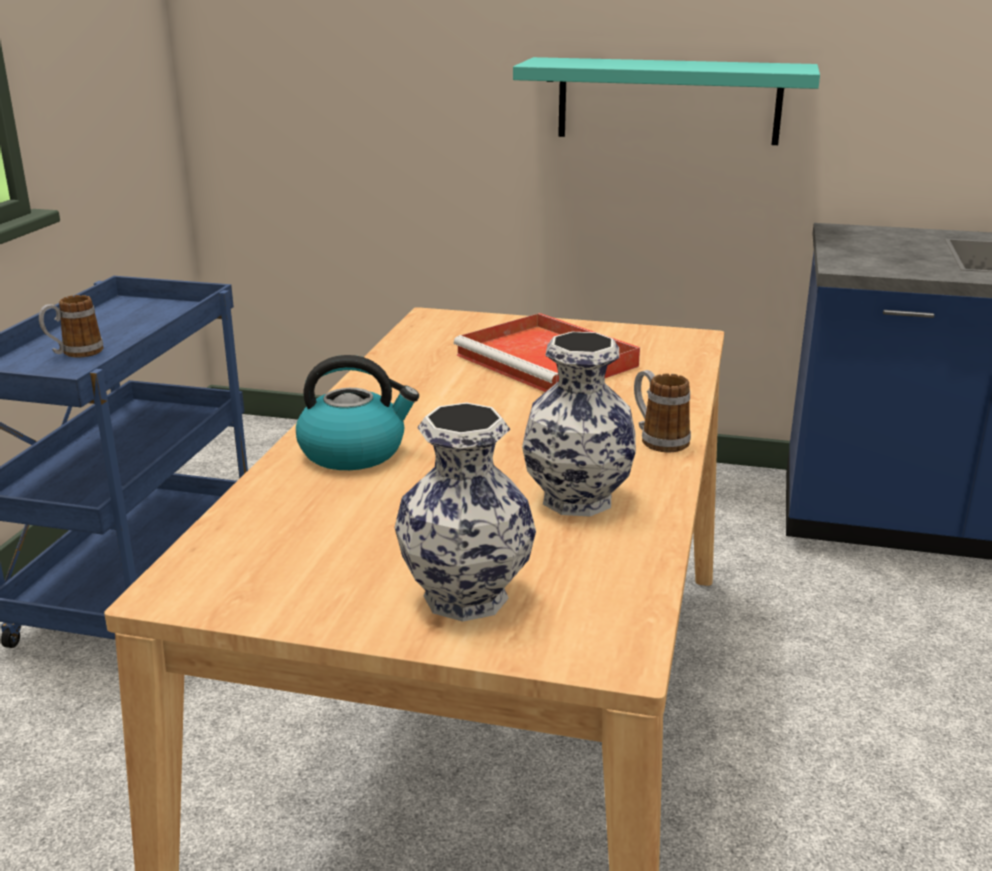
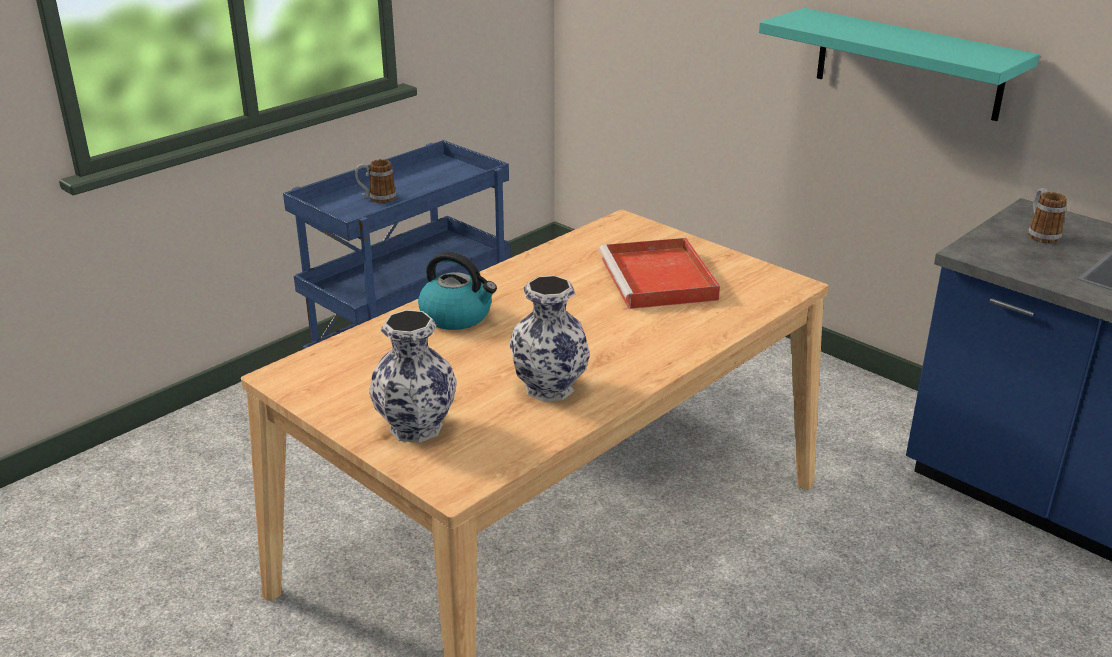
camera: 30 degrees right, 5 degrees up
(658, 439) = (655, 361): mug -> mug (1040, 234)

